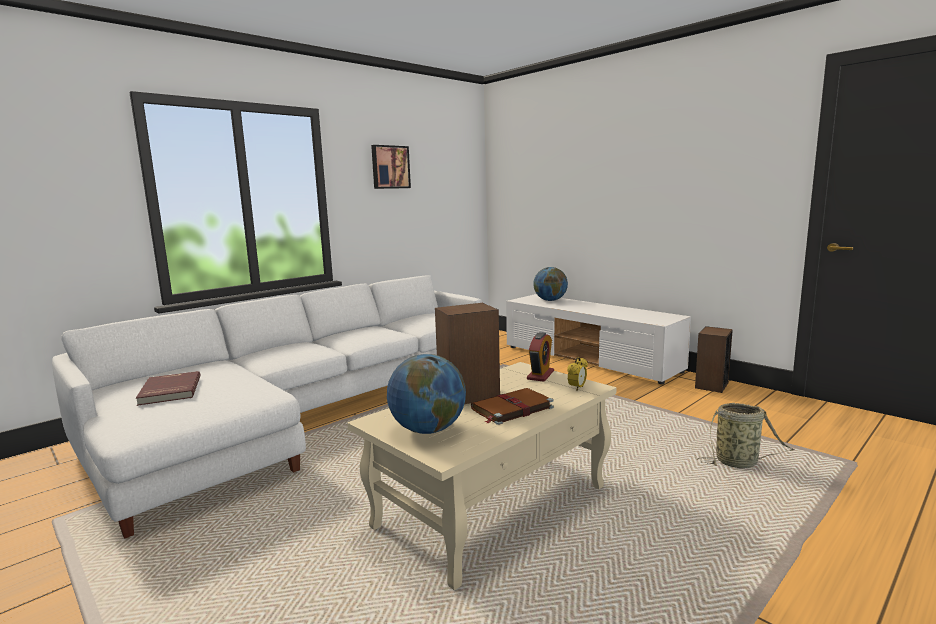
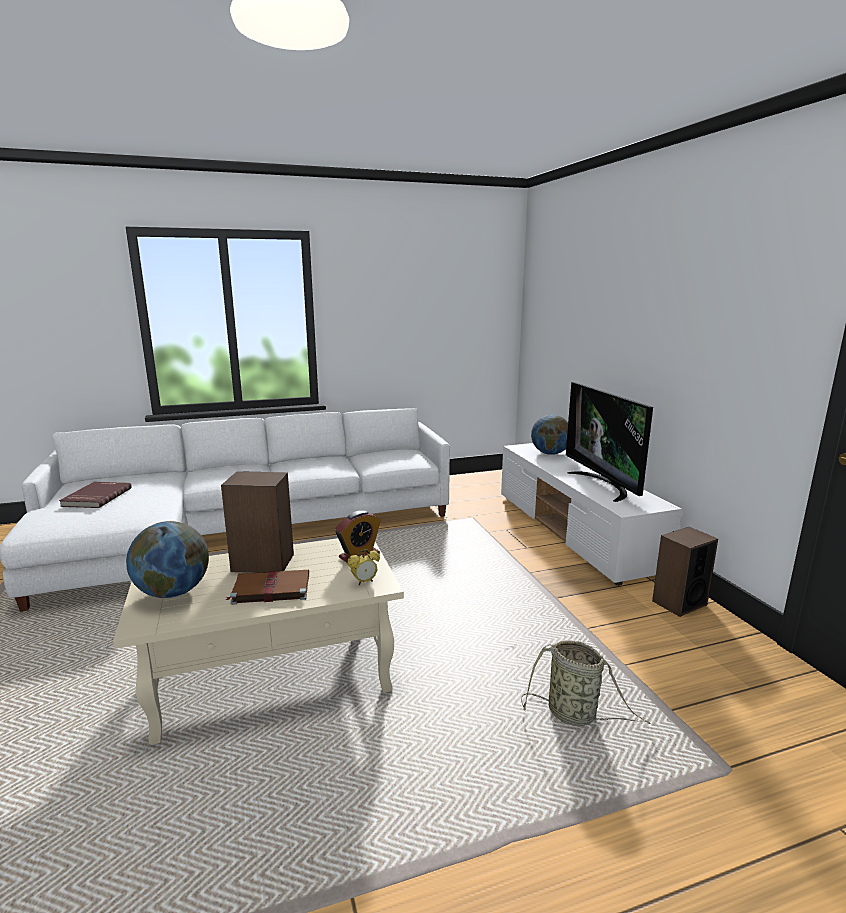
camera: 25 degrees right, 5 degrees up
(390, 167) = (391, 289): picture -> none
(621, 312) = (604, 485): none -> television

